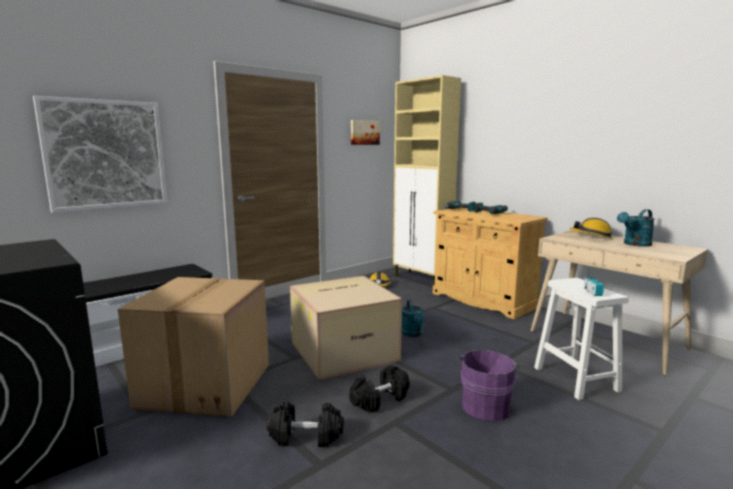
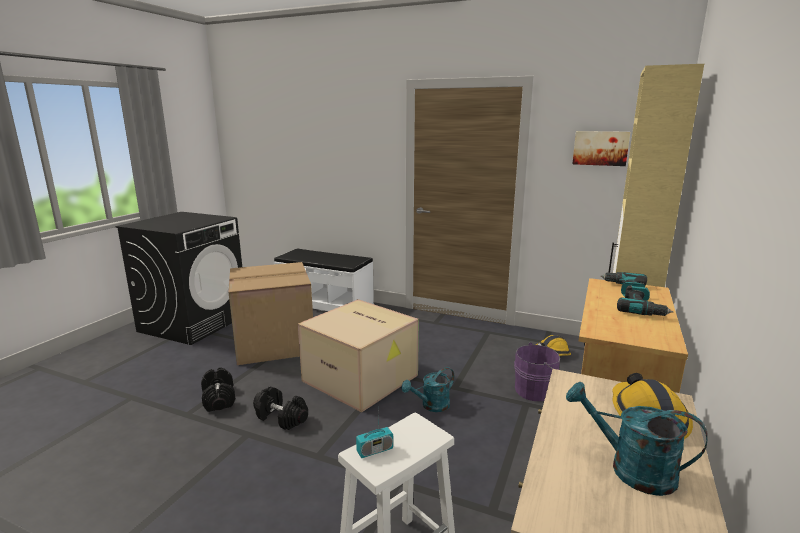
camera: 65 degrees right, 5 degrees up
(106, 154) = (324, 162): picture -> none
(486, 405) = (294, 484): purple bucket -> purple bucket (536, 390)

